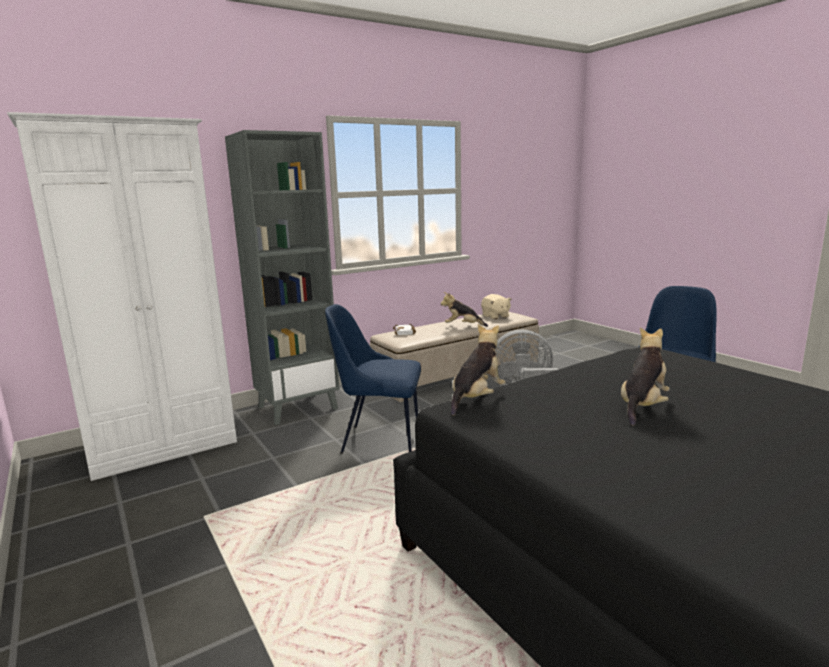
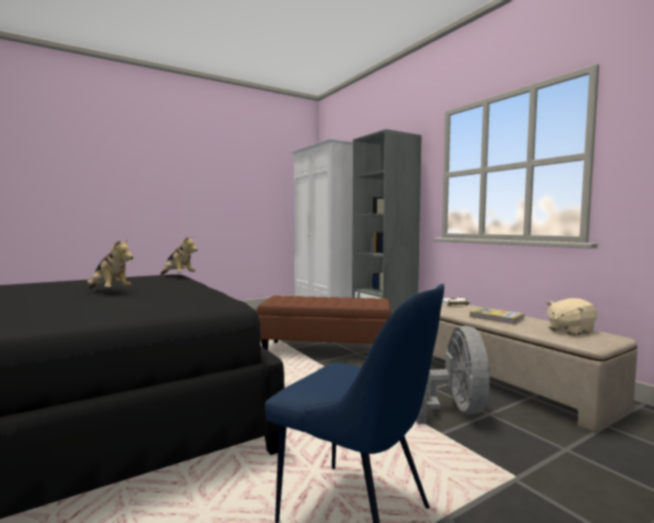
camera: 90 degrees right, 10 degrees down
(380, 441) = (326, 351): blue chair -> brown ottoman
(463, 326) = (496, 318): plush toy -> book

